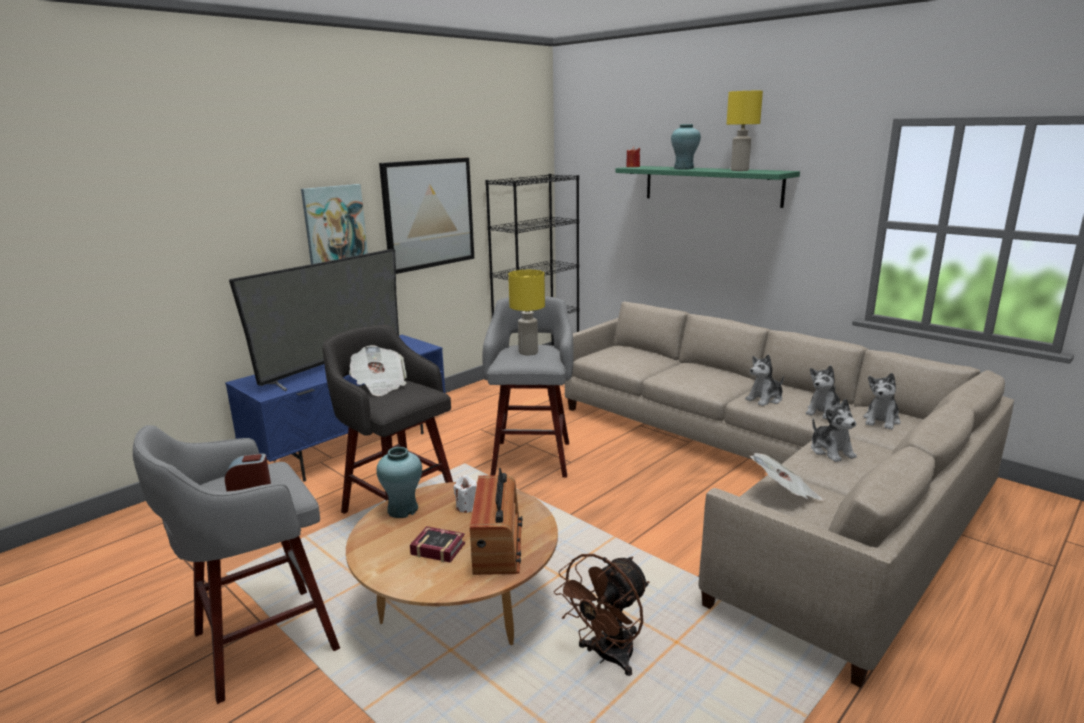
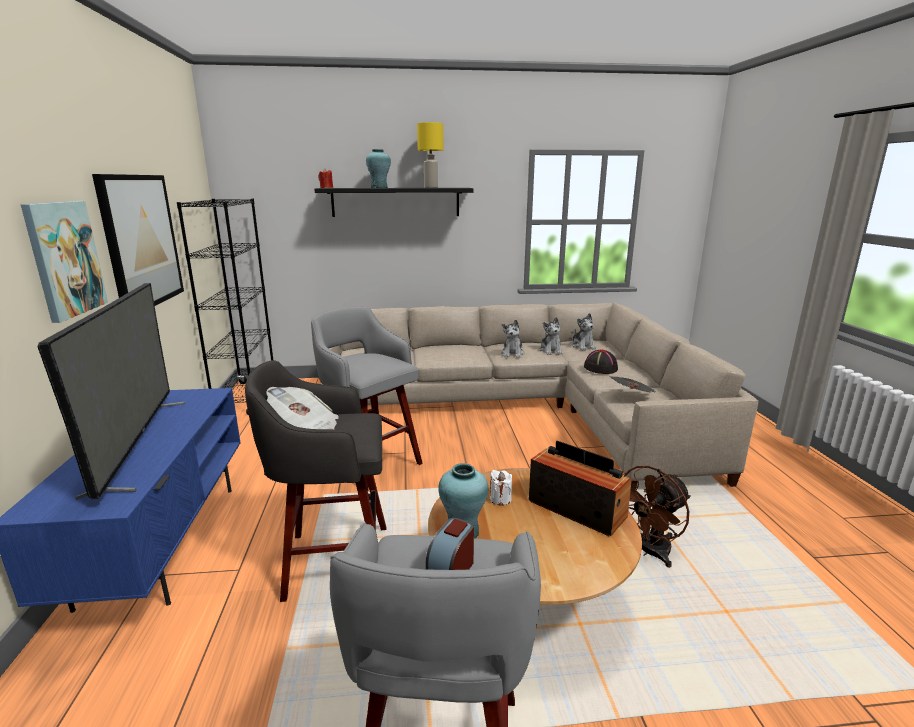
camera: 50 degrees left, 0 degrees up
(437, 547) = (549, 537): book -> none
(528, 353) = (368, 361): yellow table lamp -> none
(607, 657) = (649, 552): brown fan -> brown fan turned 60 degrees clockwise
(711, 185) = (395, 202): green shelf -> black shelf
(831, 451) = (600, 368): plush toy -> black hat

